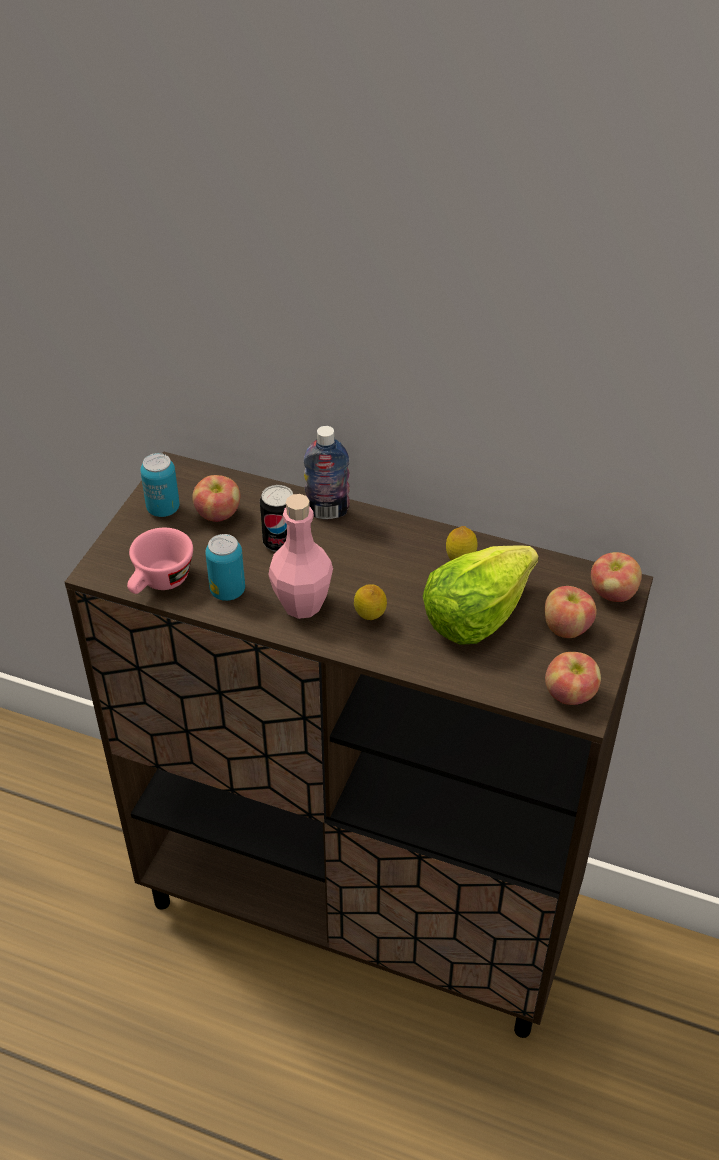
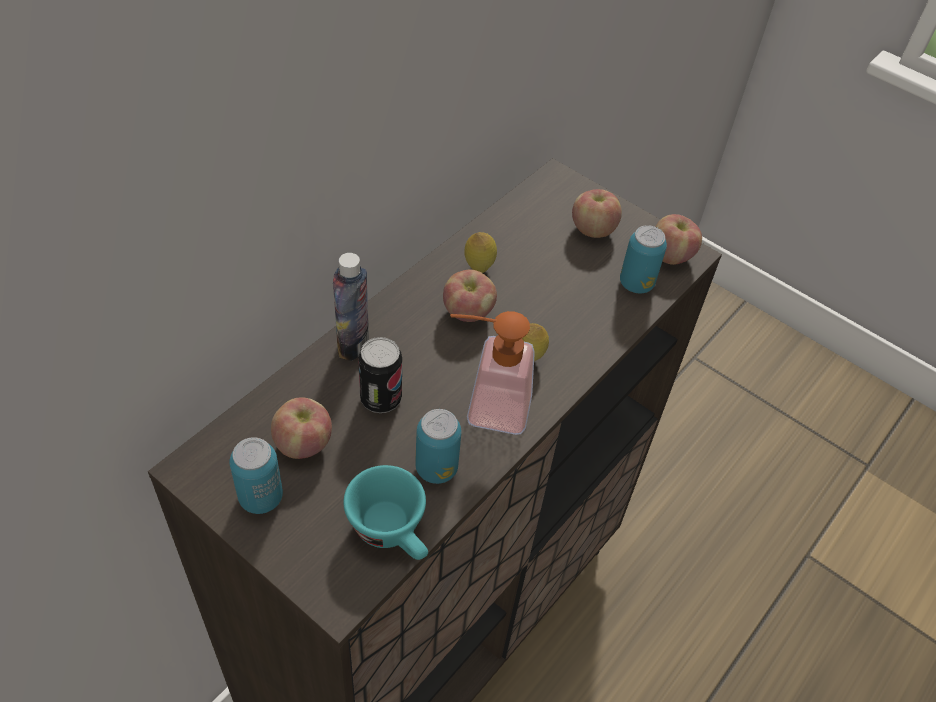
camera: 75 degrees left, 5 degrees up
(160, 583) = (393, 533): pink cup -> turquoise cup
(302, 604) = (486, 407): pink bottle -> soap dispenser
(475, 613) = (552, 280): lettuce -> none
(511, 675) = (636, 283): none -> can
(613, 593) = (563, 187): apple -> apple (468, 313)

